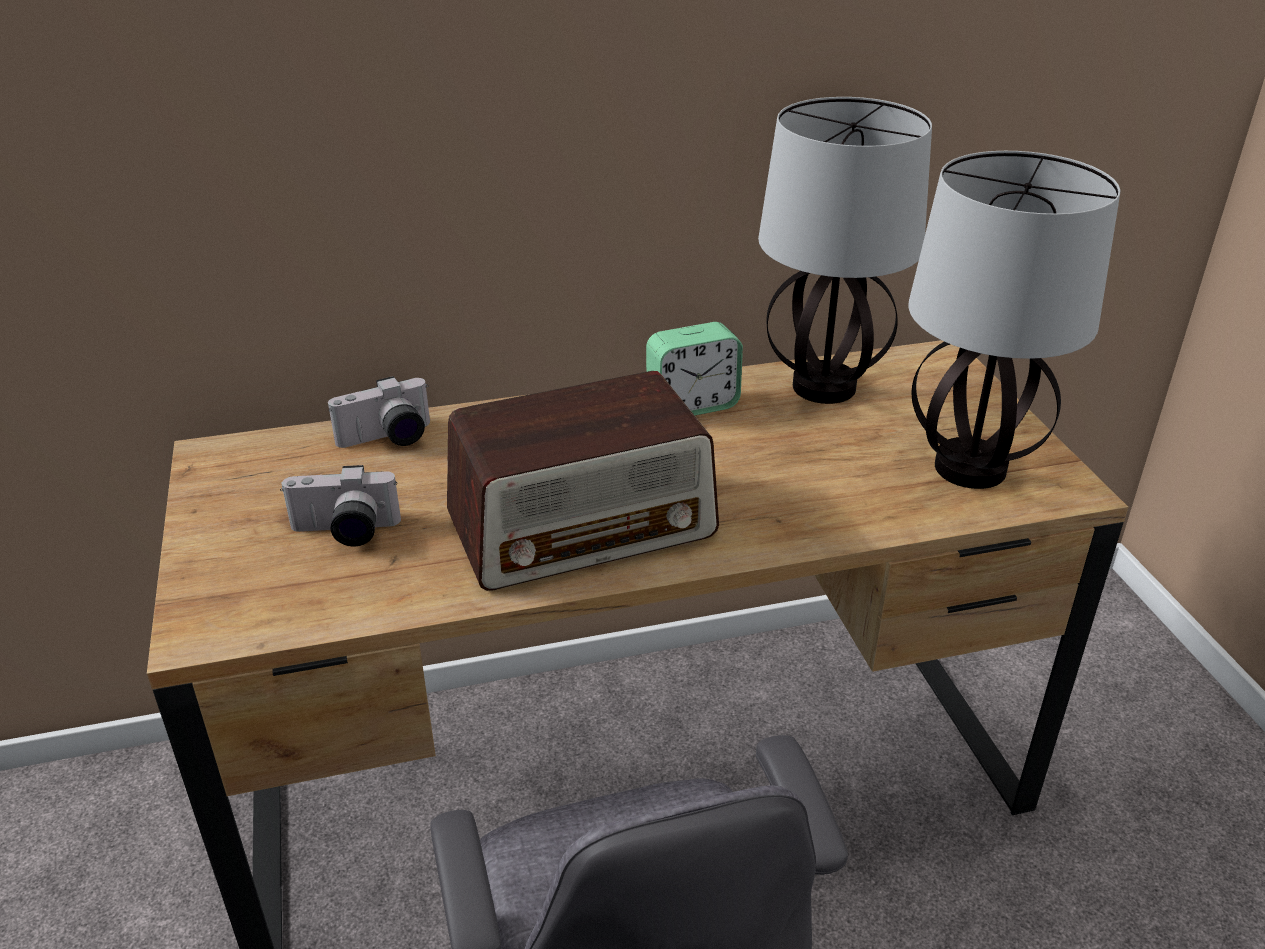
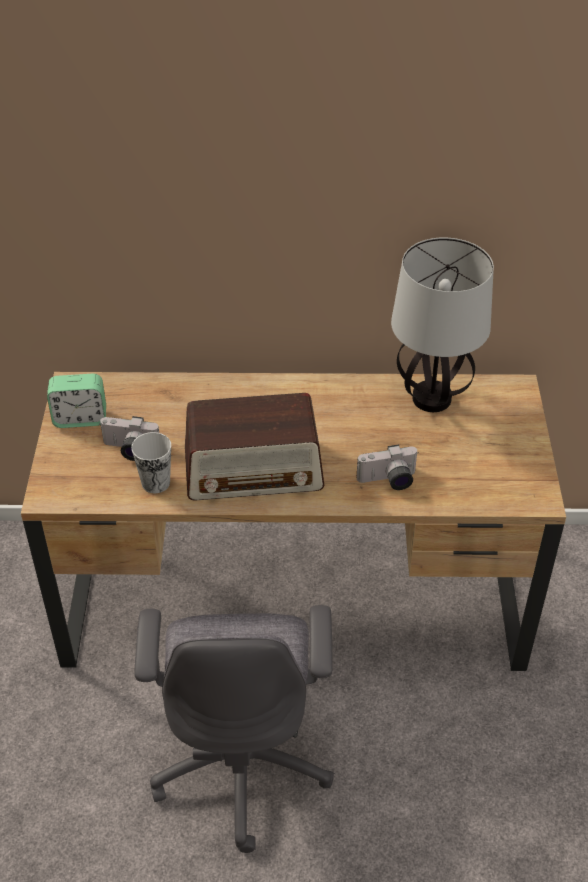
camera: 15 degrees right, 10 degrees up
(388, 439) = (167, 392): camera -> camera (388, 481)
(409, 575) = (156, 483): none -> cup
(692, 405) = (347, 398): alarm clock -> alarm clock (80, 418)
(969, 469) = (487, 474): table lamp -> none

